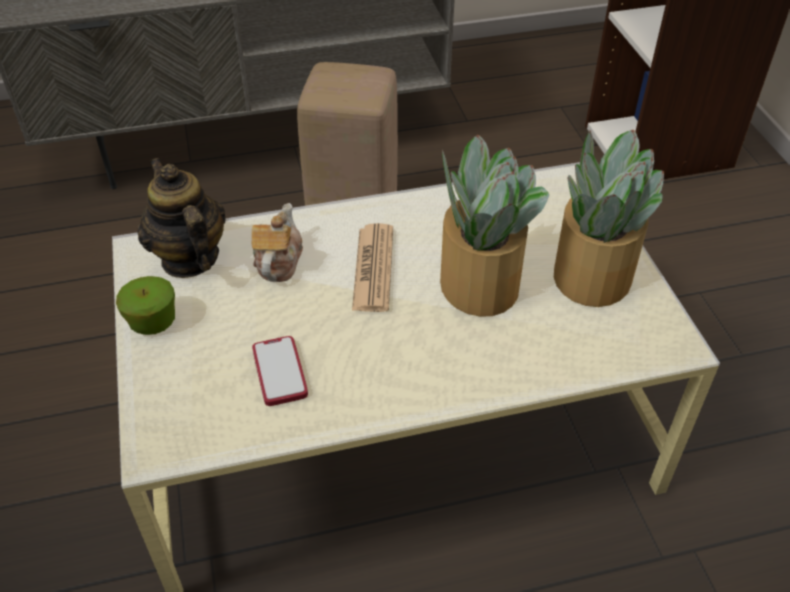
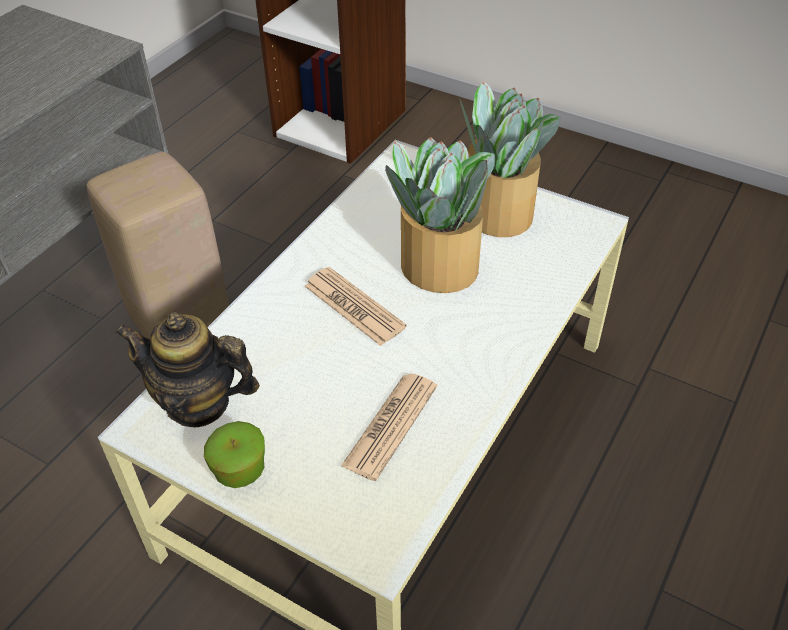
camera: 45 degrees left, 0 degrees up
(278, 261) = (276, 352): teapot -> none
(279, 372) = (390, 426): phone -> newspaper

